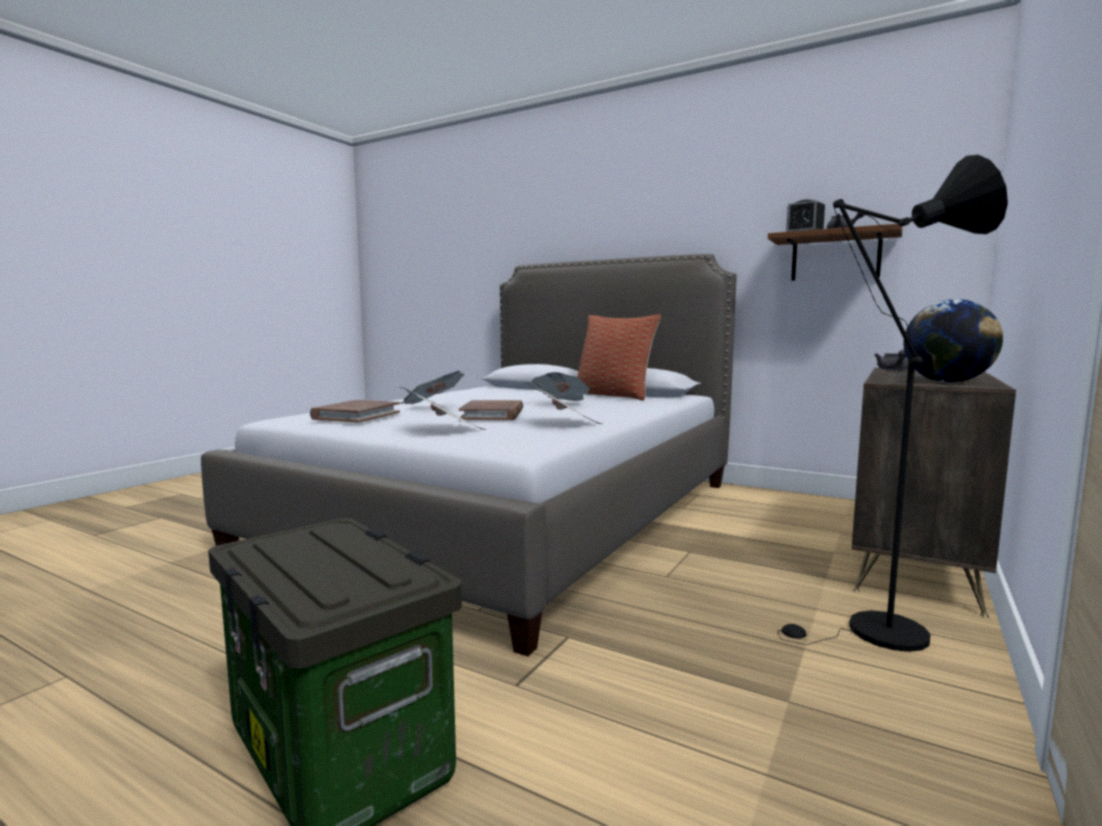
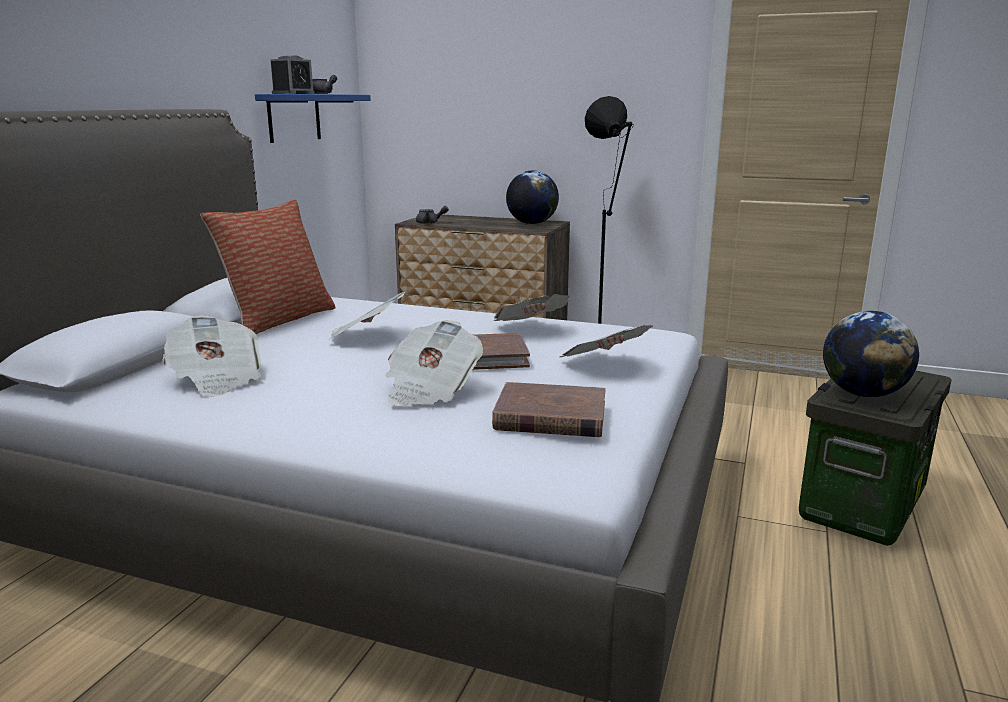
camera: 100 degrees left, 10 degrees up
(318, 538) = (863, 394): none -> globe
(496, 393) = (216, 379): none -> newspaper
(835, 257) = (294, 117): brown shelf -> blue shelf

